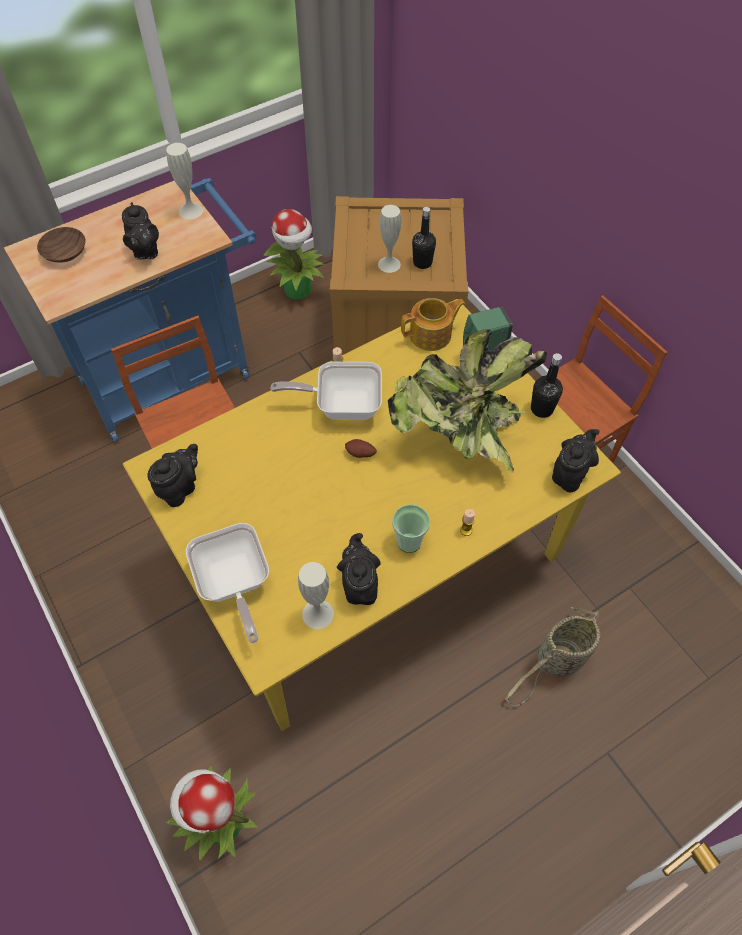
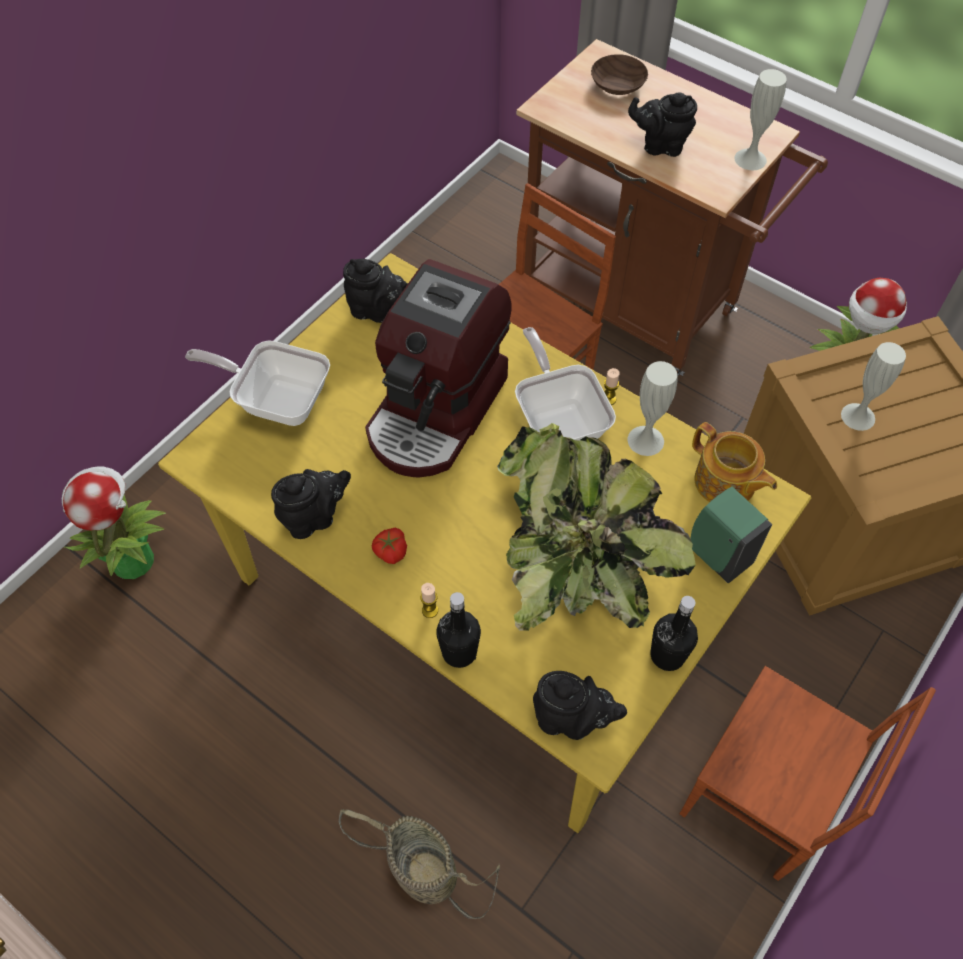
camera: 70 degrees right, 0 degrees up
(145, 251) = (660, 145): black teapot -> black teapot turned 45 degrees clockwise
(174, 373) = (639, 309): blue cart -> brown cart
(234, 585) = (277, 400): frying pan -> frying pan turned 60 degrees clockwise
(300, 476) = (437, 412): none -> coffee machine
(318, 614) = (265, 488): white vase -> white vase (645, 440)
(360, 454) = (494, 462): potato -> none
(409, 542) = (390, 551): cup -> tomato
(422, 262) = (887, 454): black bottle -> black bottle (459, 652)

